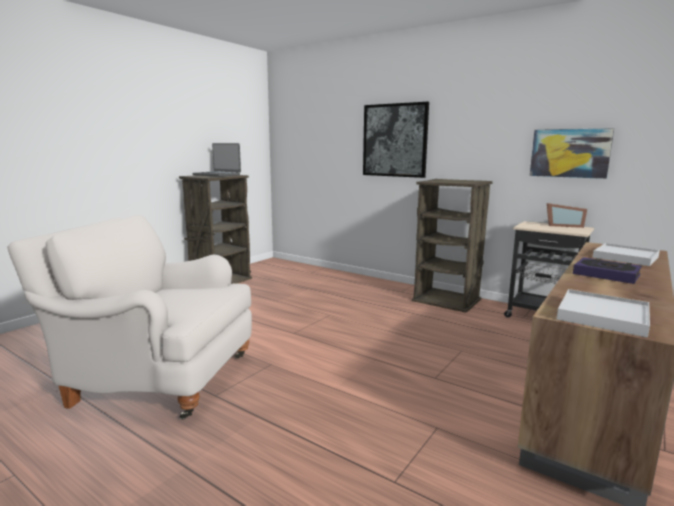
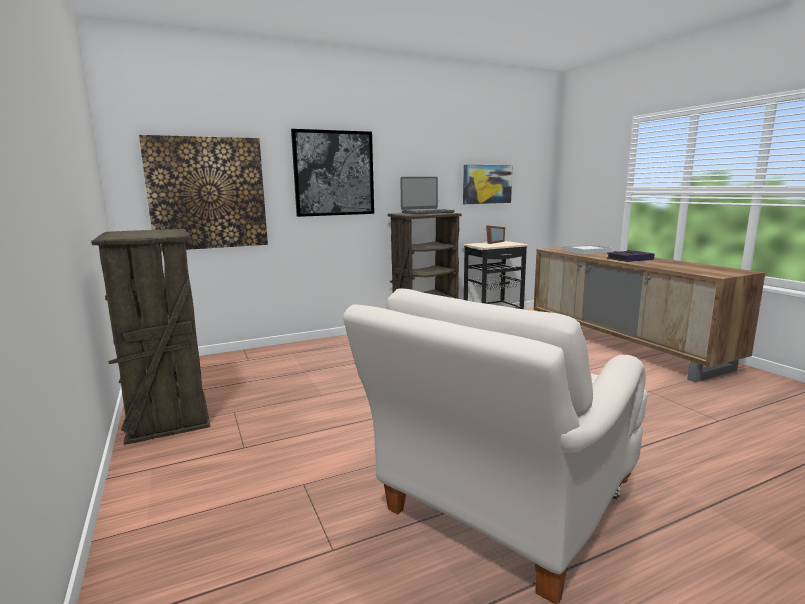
camera: 60 degrees left, 0 degrees up
(217, 175) = (144, 232): laptop -> laptop (427, 212)
(313, 154) = (207, 193): none -> picture
(602, 316) = (719, 271): white tray -> none

